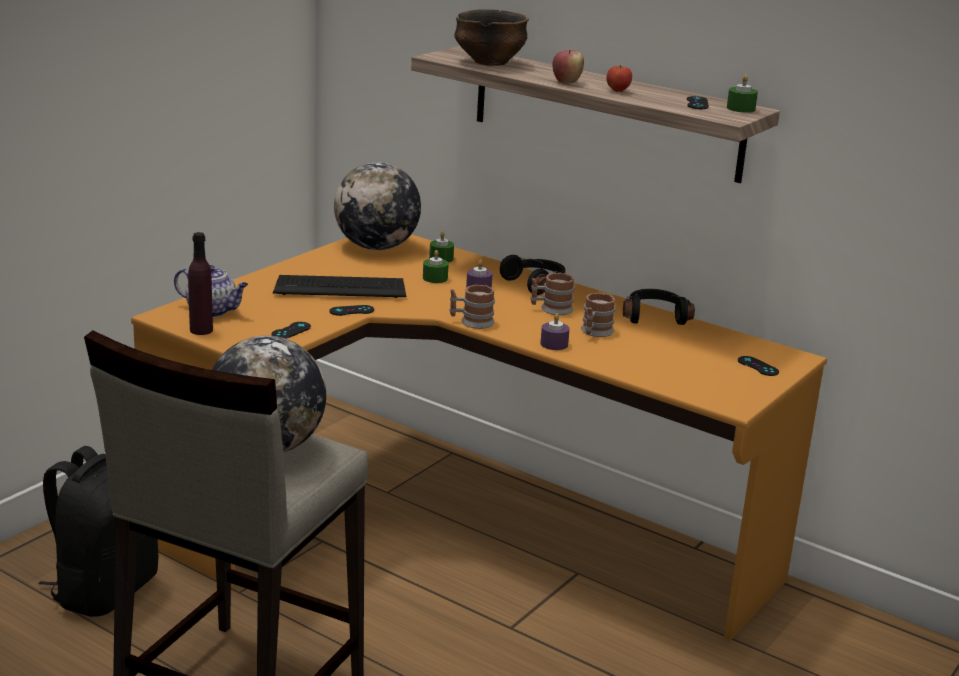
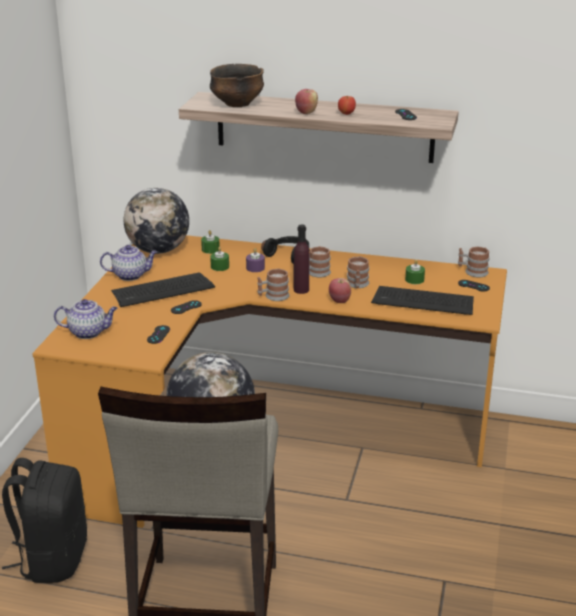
camera: 20 degrees left, 5 degrees up
(201, 330) = (94, 350): purple bottle -> purple bottle (301, 290)
(318, 265) = (131, 275): none -> teapot
(554, 344) = (339, 301): purple candle -> apple
(654, 316) = (383, 263): black headphones -> none
(667, 369) = (423, 302): none -> keyboard
(741, 108) = (435, 114): green candle -> green candle (414, 280)
(772, 350) = (472, 271): none -> mug

